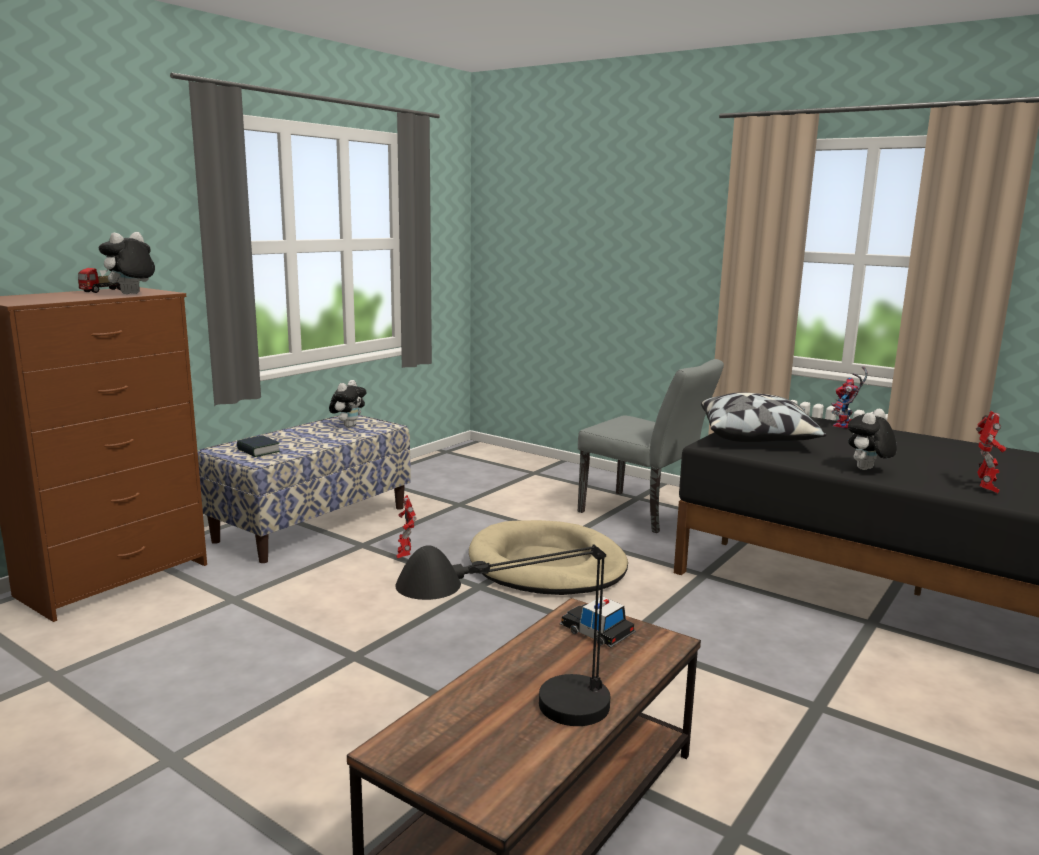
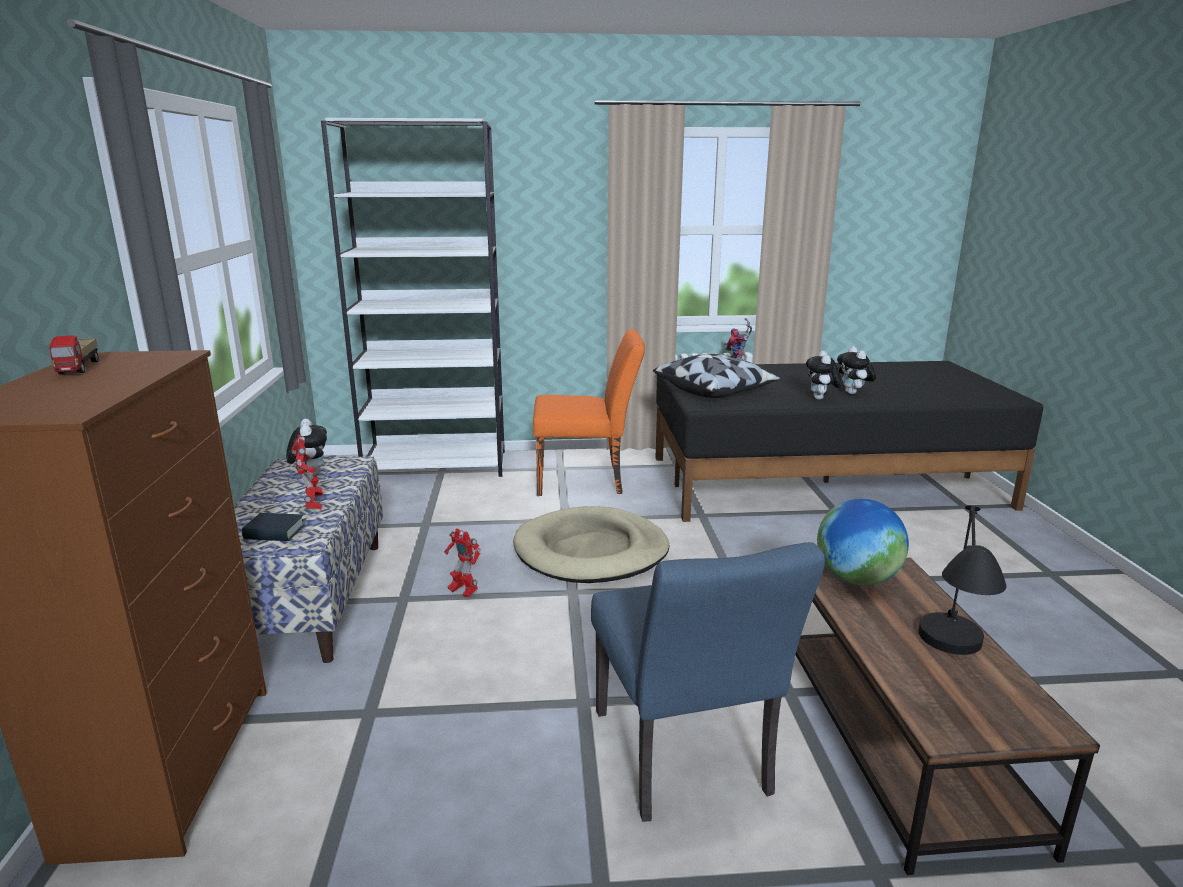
camera: 40 degrees left, 5 degrees up
(131, 294) = (152, 365): plush toy -> plush toy (853, 393)
(348, 727) = (685, 762): none -> blue chair
(539, 467) = (437, 465): none -> white bookcase
(597, 631) = (857, 580): toy car -> globe
(643, 514) = (587, 481): grey chair -> orange chair
(985, 488) = (893, 394): toy robot -> toy robot (313, 505)

